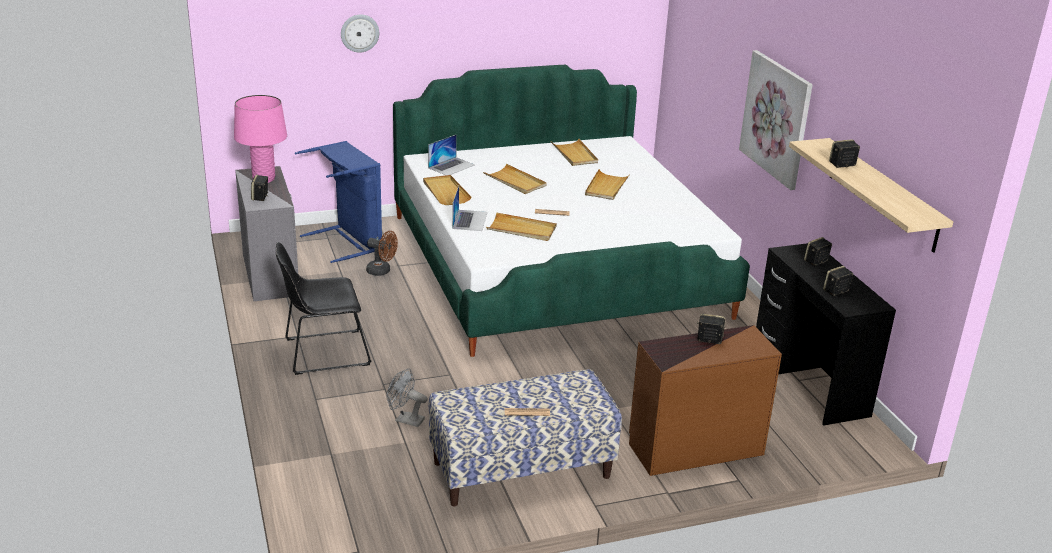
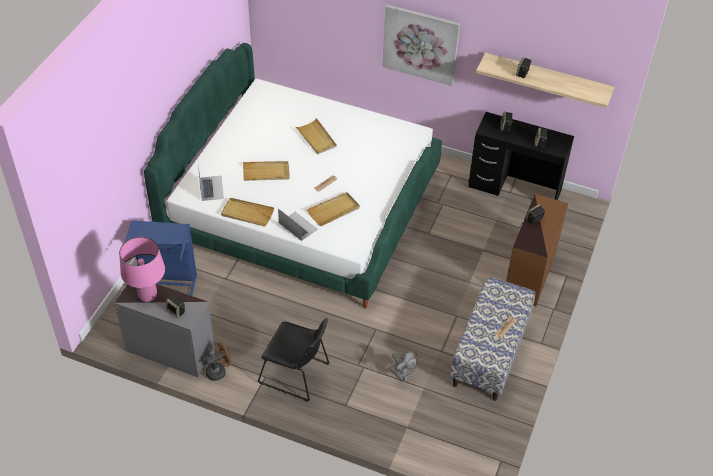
camera: 50 degrees left, 20 degrees up
(323, 352) = (297, 374): black chair -> black chair turned 90 degrees counterclockwise
(359, 33) = (118, 141): wall clock -> none
(382, 271) = (225, 291): brown fan -> brown fan (219, 371)
(405, 419) = (402, 375): grey fan -> grey fan turned 105 degrees counterclockwise
(574, 154) = (256, 121): beige tray -> none

